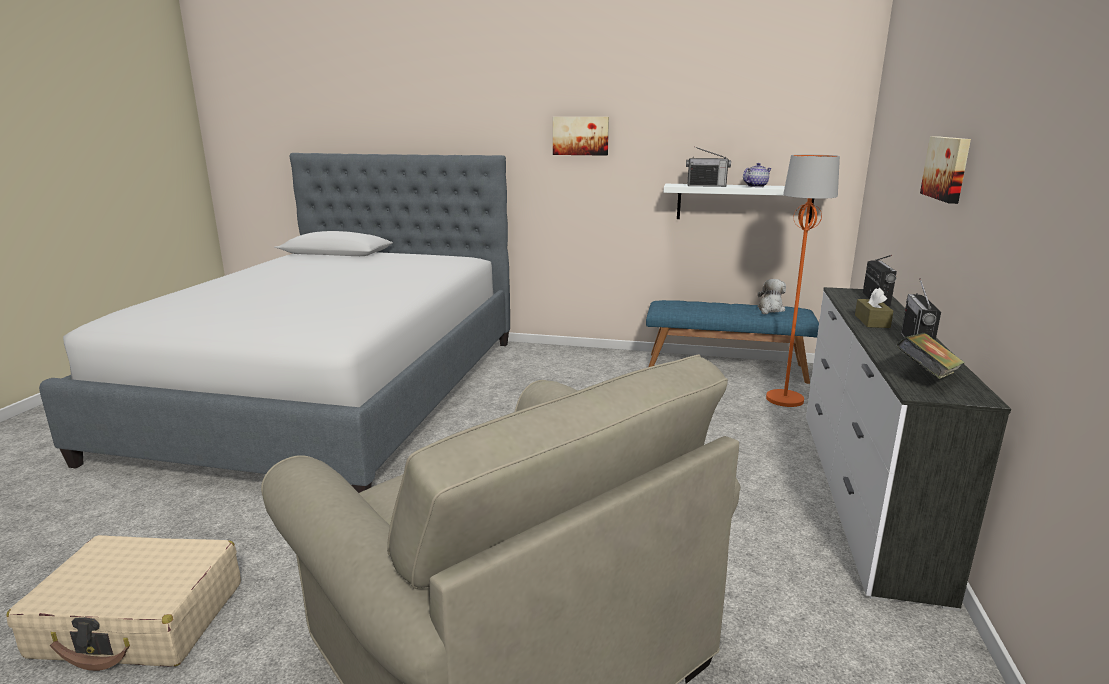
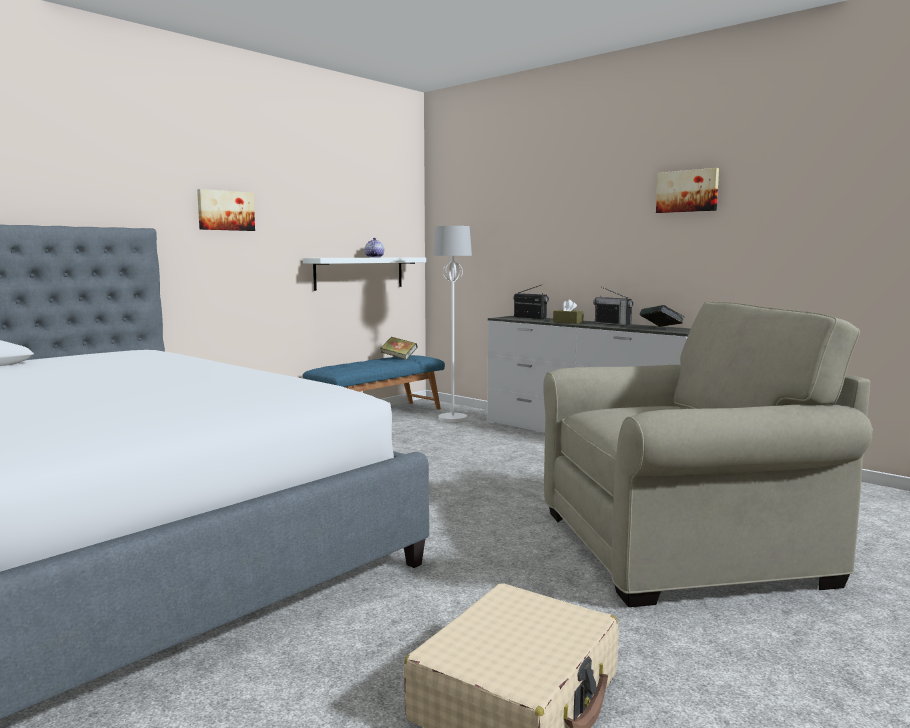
camera: 60 degrees left, 10 degrees down
(706, 186) = (345, 257): radio -> none
(770, 309) = (399, 358): plush toy -> book
(784, 399) = (452, 418): orange floor lamp -> white floor lamp
(948, 168) = (573, 226): picture -> picture (687, 191)

